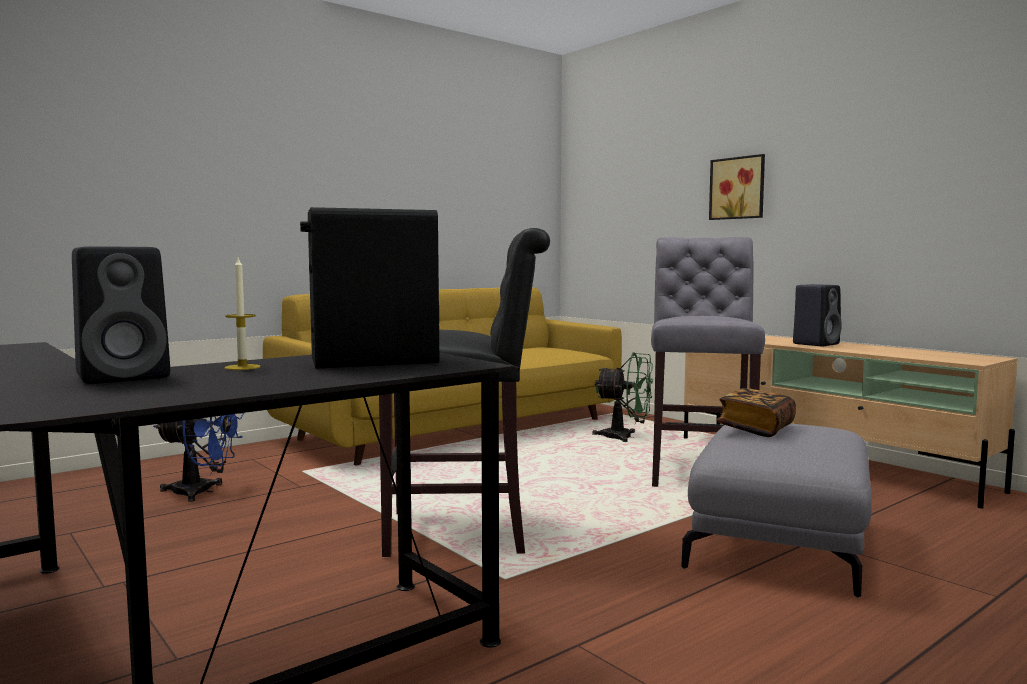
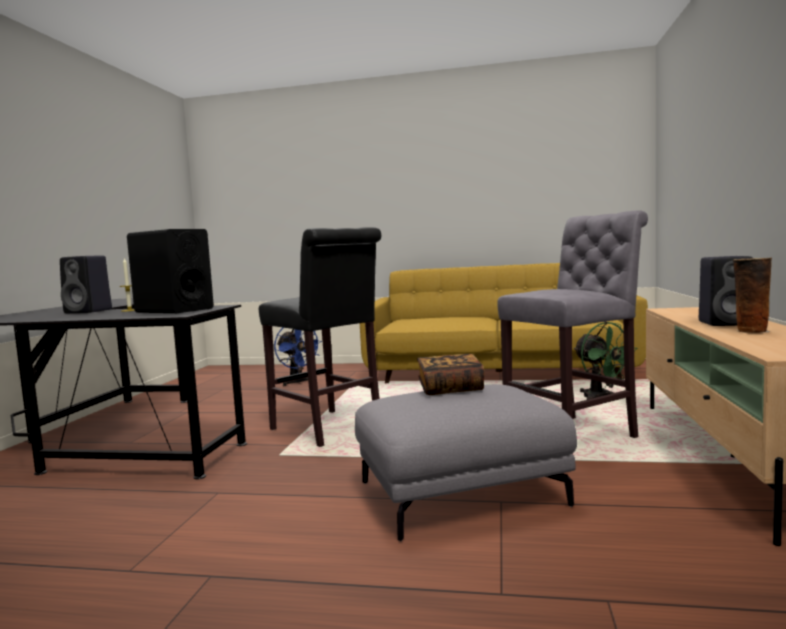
camera: 50 degrees right, 0 degrees up
(738, 188) = (729, 152): picture -> none
(863, 348) = (750, 331): none -> vase

